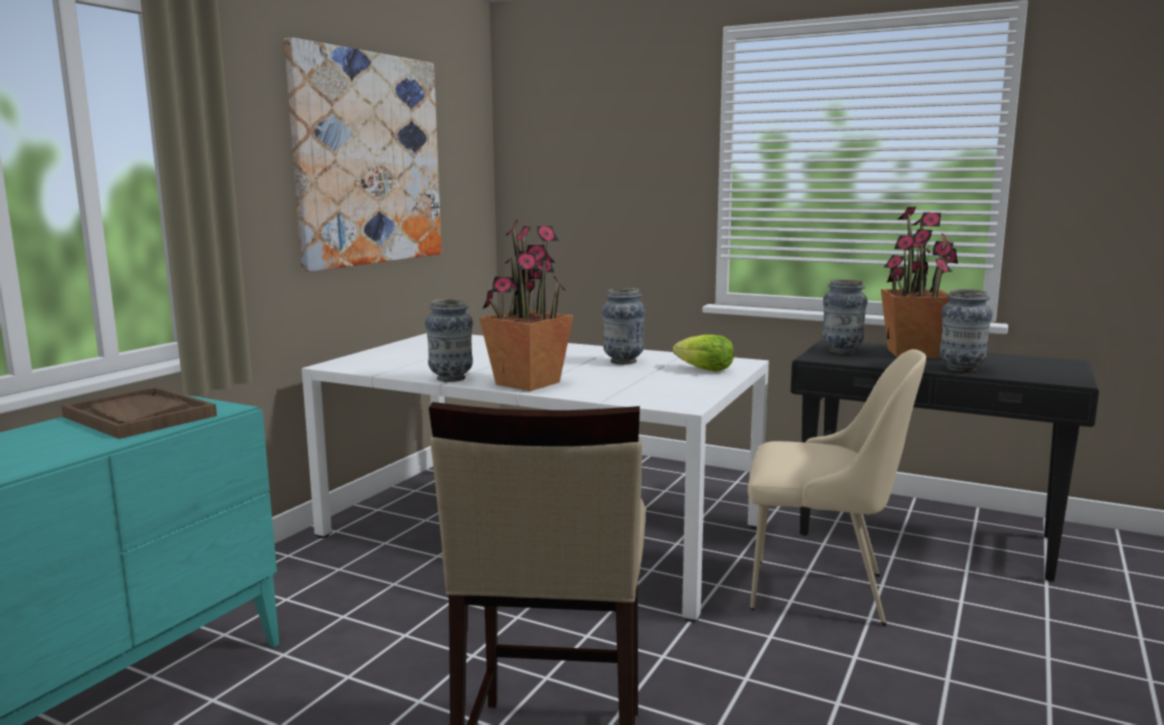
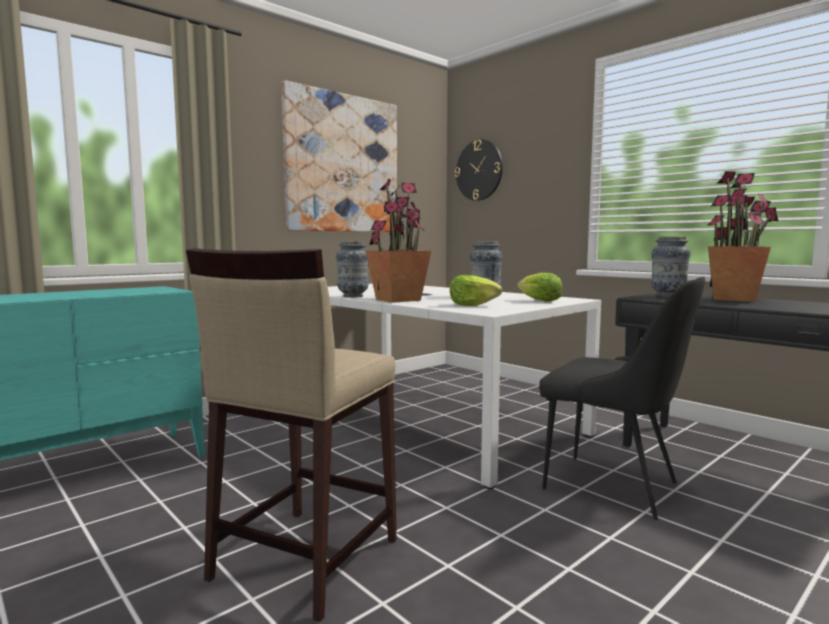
camera: 20 degrees right, 5 degrees down
(139, 416) = (126, 291): brown tray -> none
(549, 158) = (479, 170): none -> wall clock
(641, 389) = (472, 305): none -> lettuce
(819, 591) = (611, 485): beige chair -> black chair
(961, 368) = (767, 306): vase -> none

